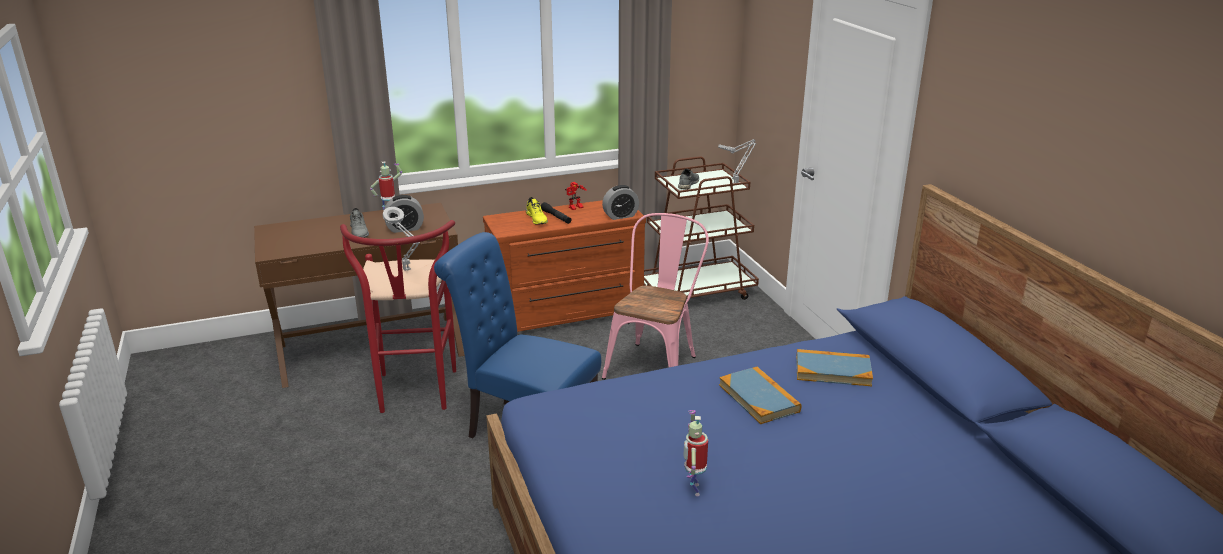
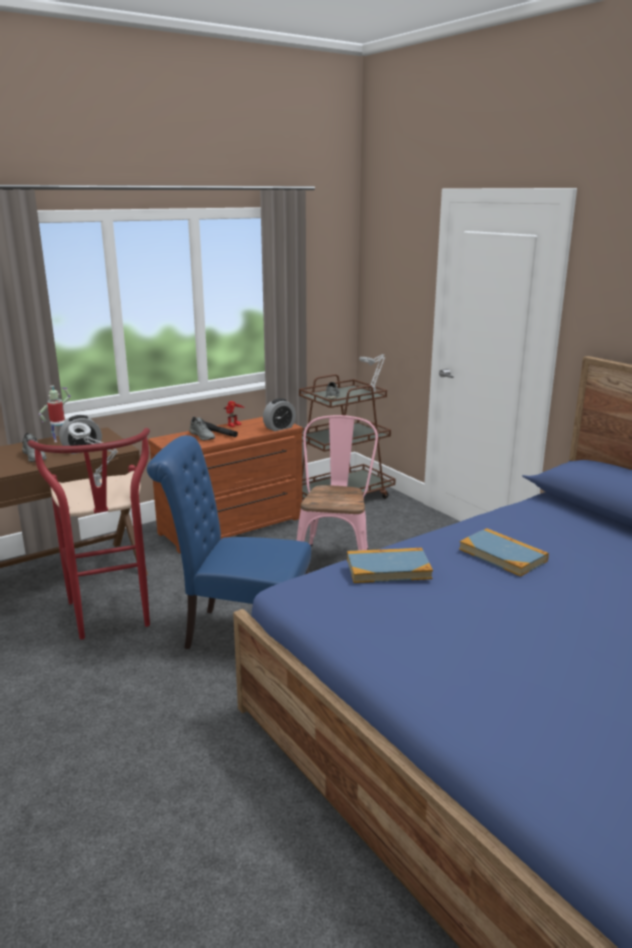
camera: 15 degrees left, 5 degrees down
(537, 219) = (203, 436): yellow shoe -> grey shoe
(693, 489) = (500, 643): toy robot -> none
(833, 371) = (547, 525): book -> book (388, 569)

